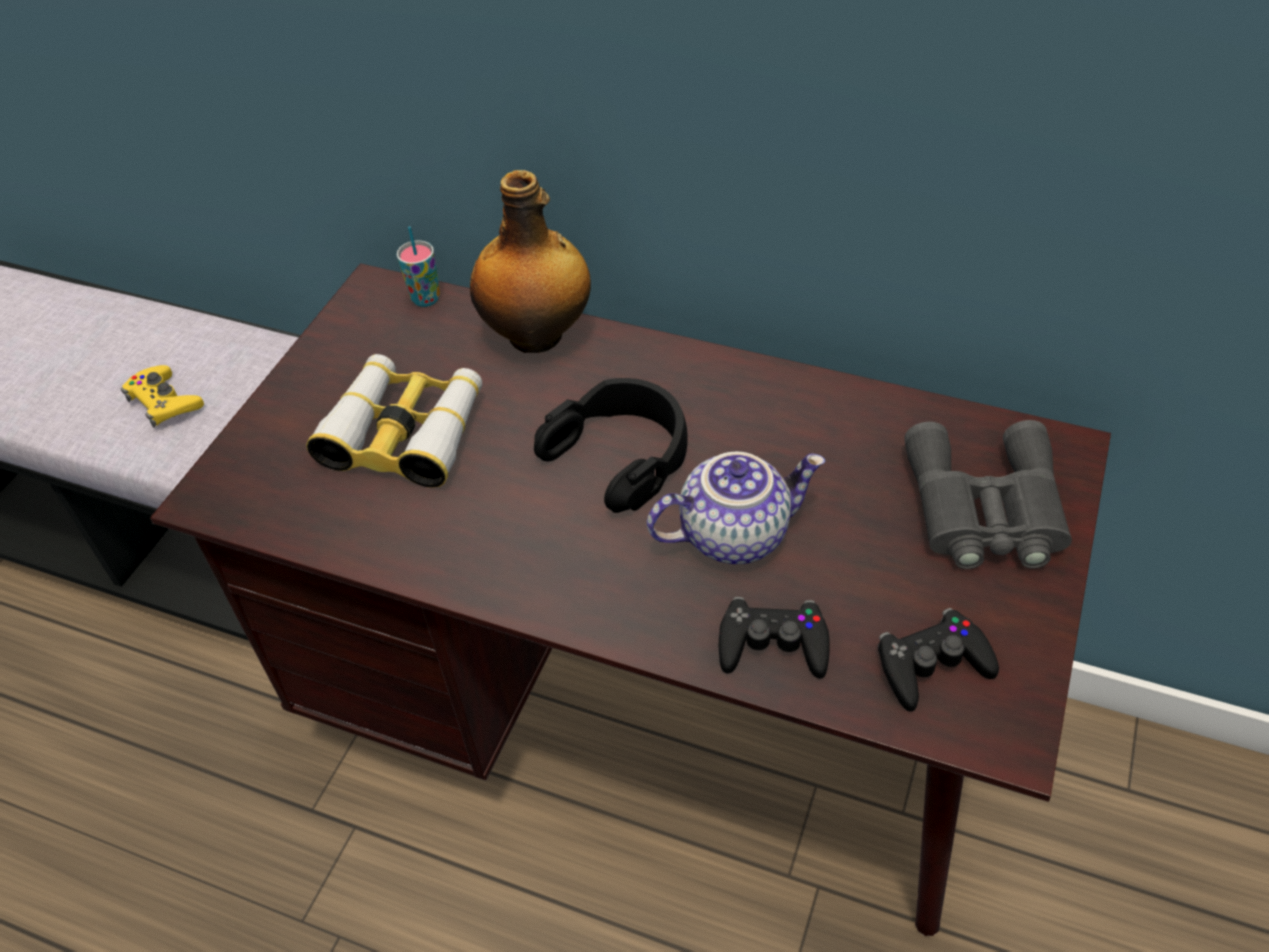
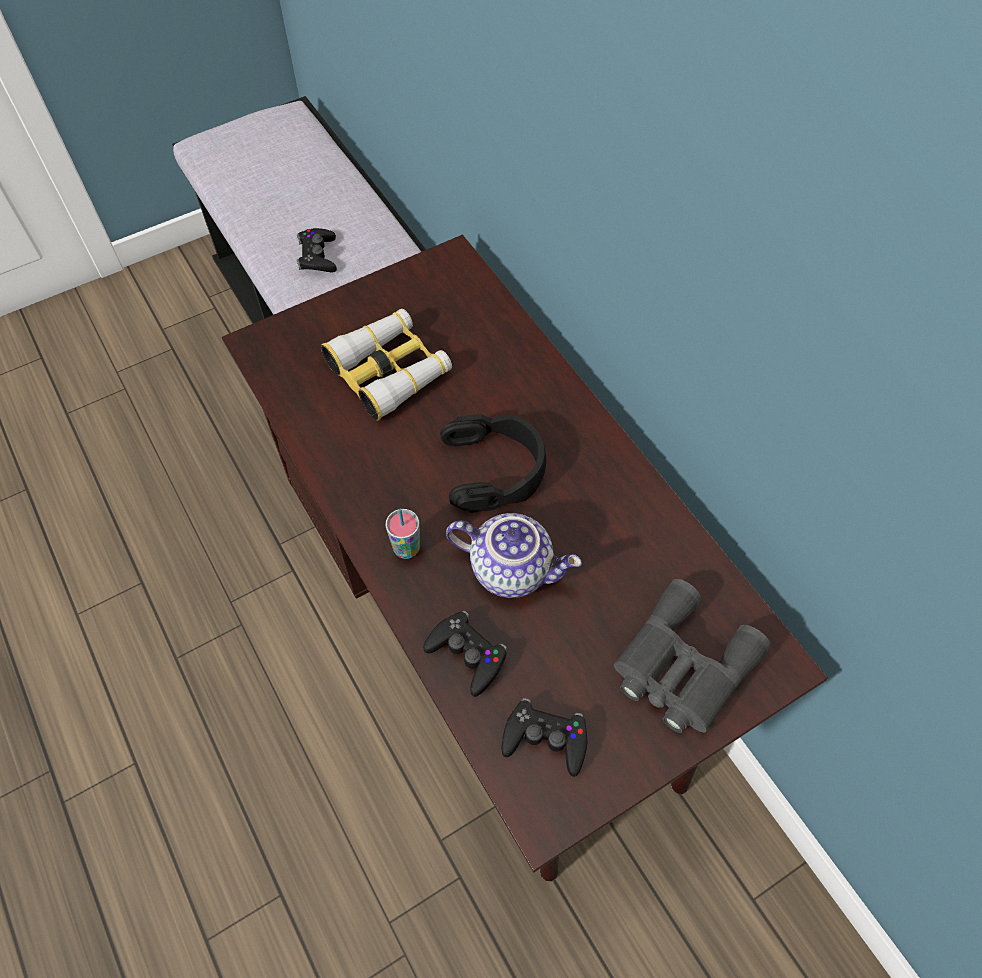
camera: 35 degrees right, 10 degrees up
(164, 402) = (317, 256): yellow game controller -> black game controller
(425, 299) = (478, 284): cup -> cup (406, 549)
(538, 335) = (520, 353): bottle -> none

